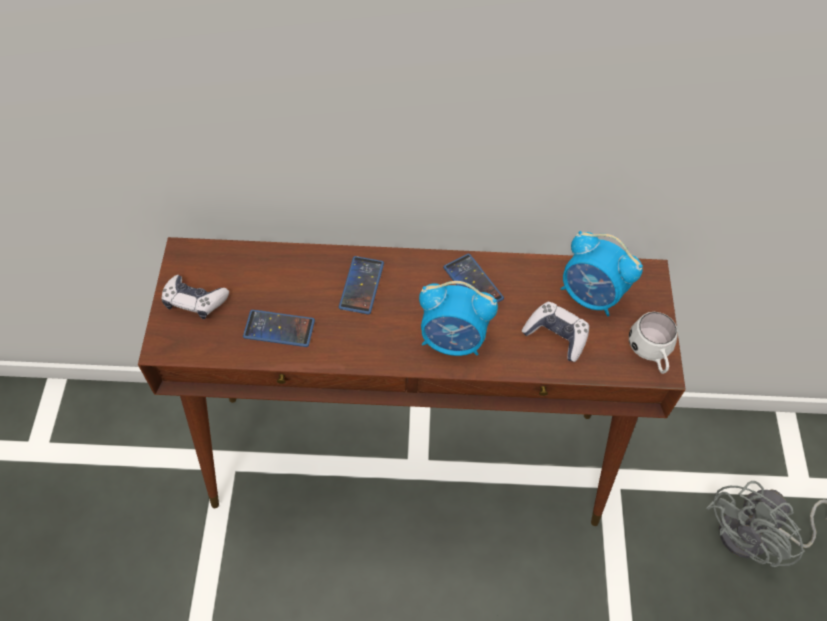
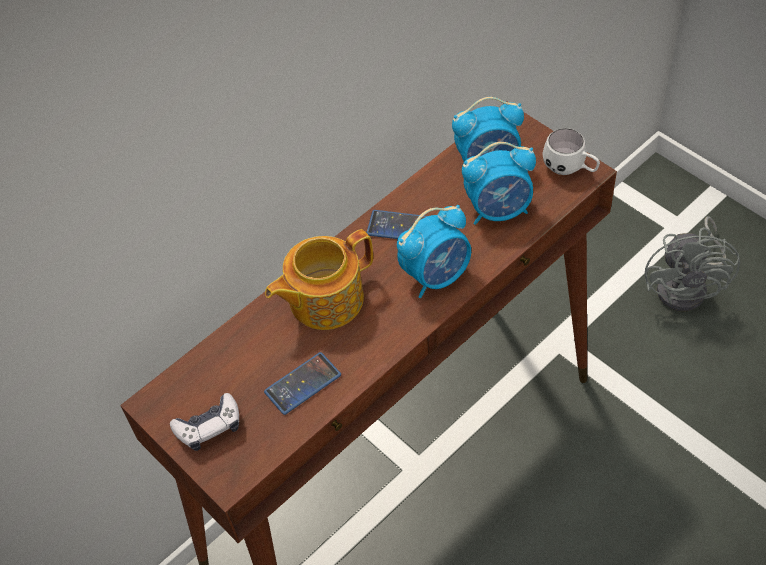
camera: 40 degrees left, 5 degrees down
(361, 285) = (324, 299): phone -> teapot
(556, 335) = (499, 210): game controller -> alarm clock

